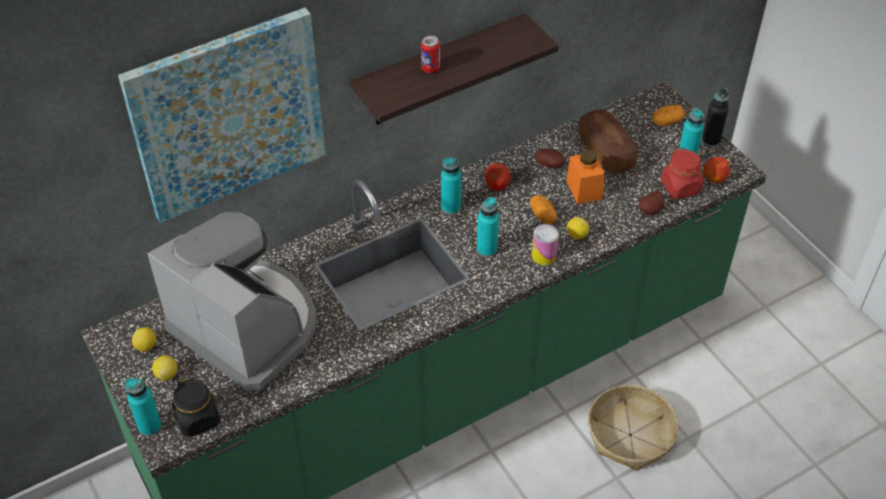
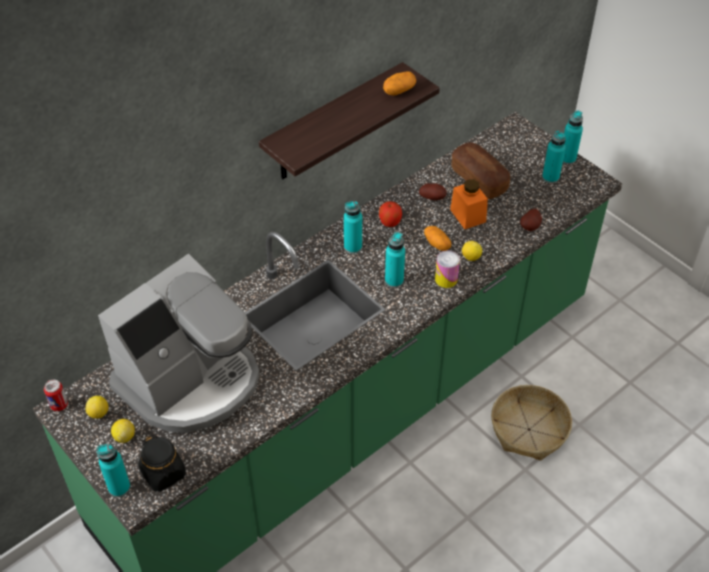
camera: 10 degrees left, 0 degrees up
(227, 114) = (155, 185): picture -> none
(247, 326) = (191, 381): coffee machine -> coffee machine turned 105 degrees clockwise
(430, 68) = (330, 121): can -> can (59, 405)
(667, 121) = (526, 147): potato -> potato (399, 90)
(680, 187) = (551, 203): red jar -> none
(710, 140) = (567, 158): black bottle -> turquoise bottle
(715, 177) = (578, 190): apple -> none

